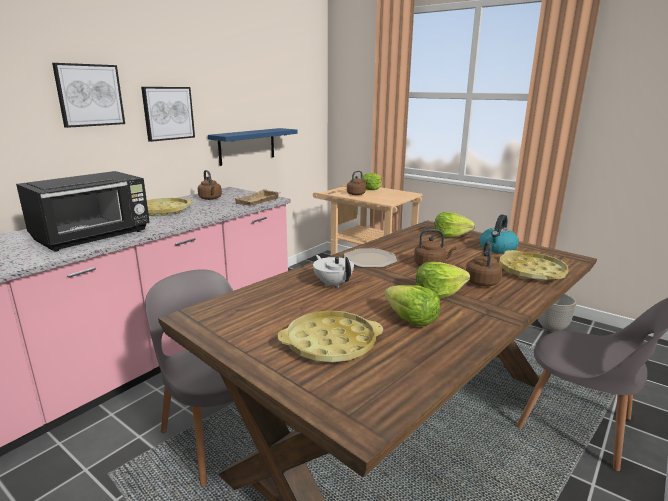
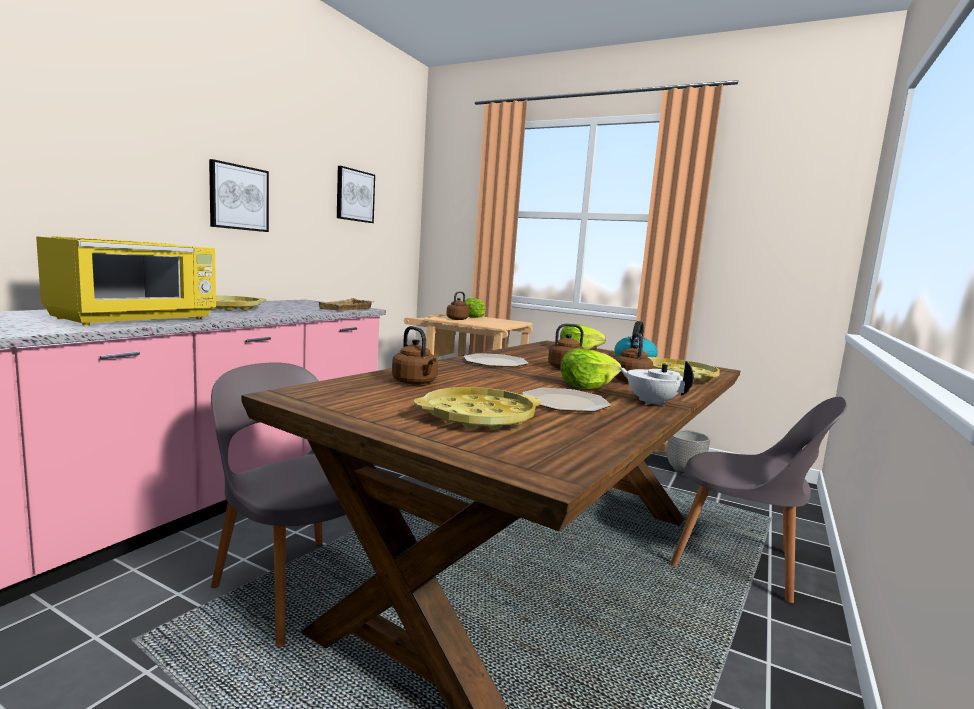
camera: 10 degrees left, 10 degrees down
(89, 95) = (143, 156): picture -> picture (354, 195)
(94, 236) = (137, 319): black microwave -> yellow microwave
(210, 199) = (285, 304): brown kettle -> brown kettle (415, 383)
(247, 146) = (328, 255): blue shelf -> none
(333, 283) = (460, 376): white teapot -> white teapot (651, 402)
(411, 319) = (565, 402): lettuce -> plate

